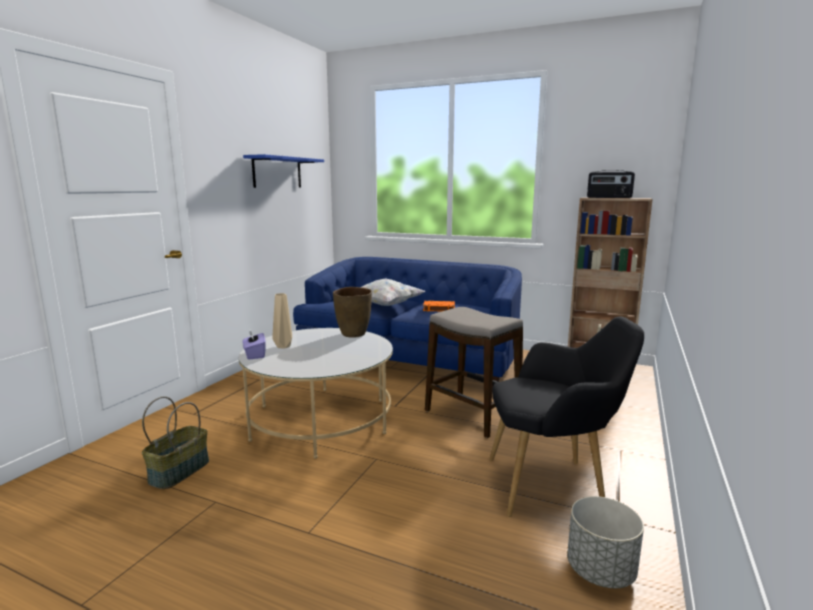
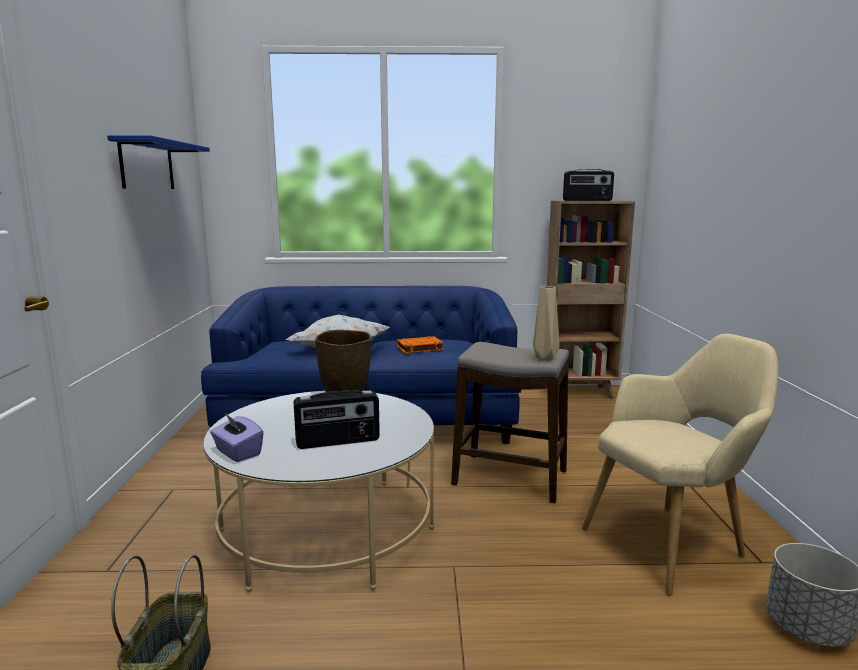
camera: 25 degrees left, 0 degrees up
(284, 346) = (267, 431): beige vase -> beige vase (545, 358)
(314, 358) = (338, 442): none -> radio
(553, 485) = (672, 543): black armchair -> beige armchair

